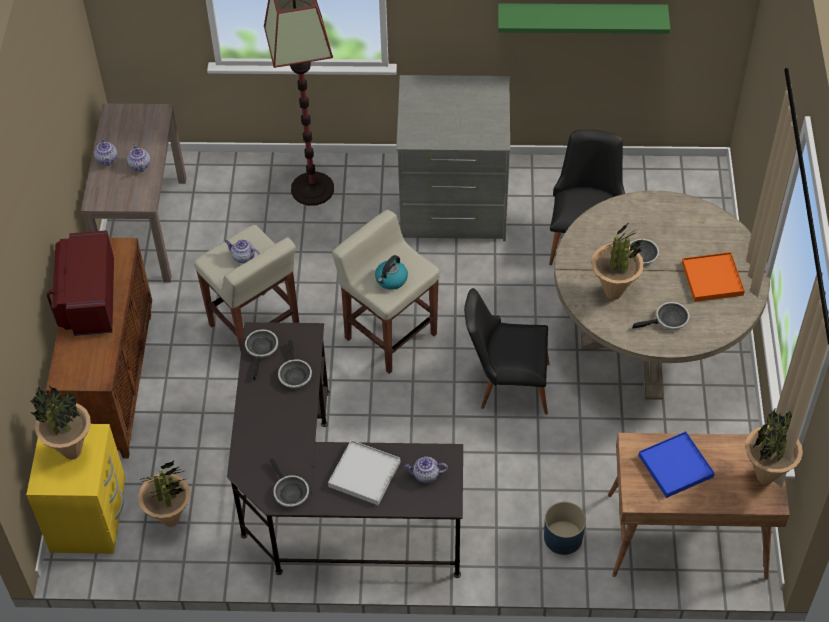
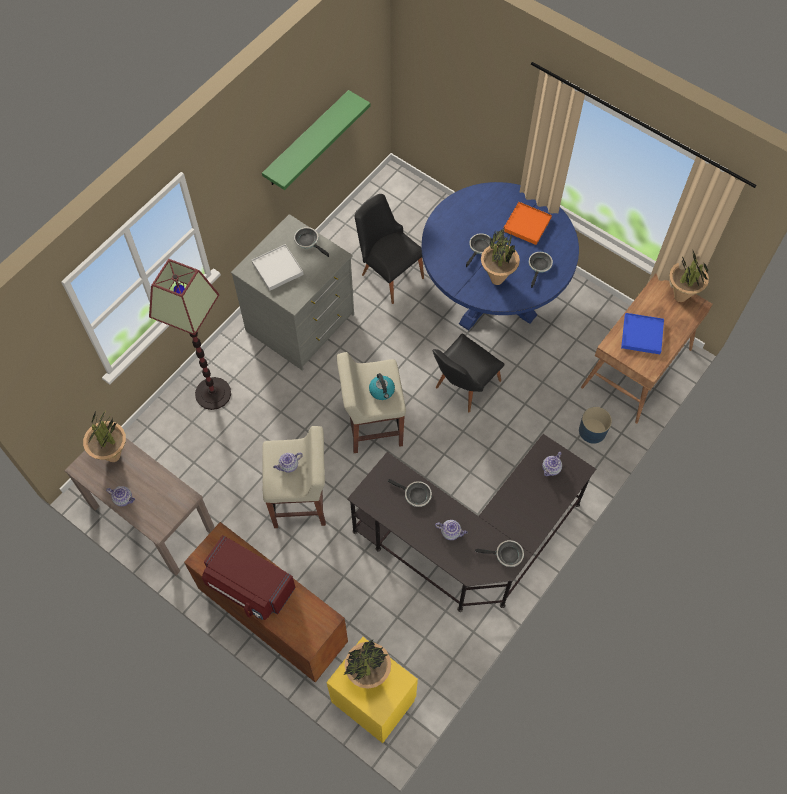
camera: 55 degrees left, 10 degrees up
(140, 165) = (150, 480): teapot -> teapot (451, 532)
(171, 519) = (414, 647): potted plant -> potted plant (113, 456)
(262, 350) = (379, 502): frying pan -> frying pan (308, 241)
(364, 474) = (525, 503): white tray -> white tray (277, 269)
(649, 343) = (492, 293): beige dining table -> blue dining table

